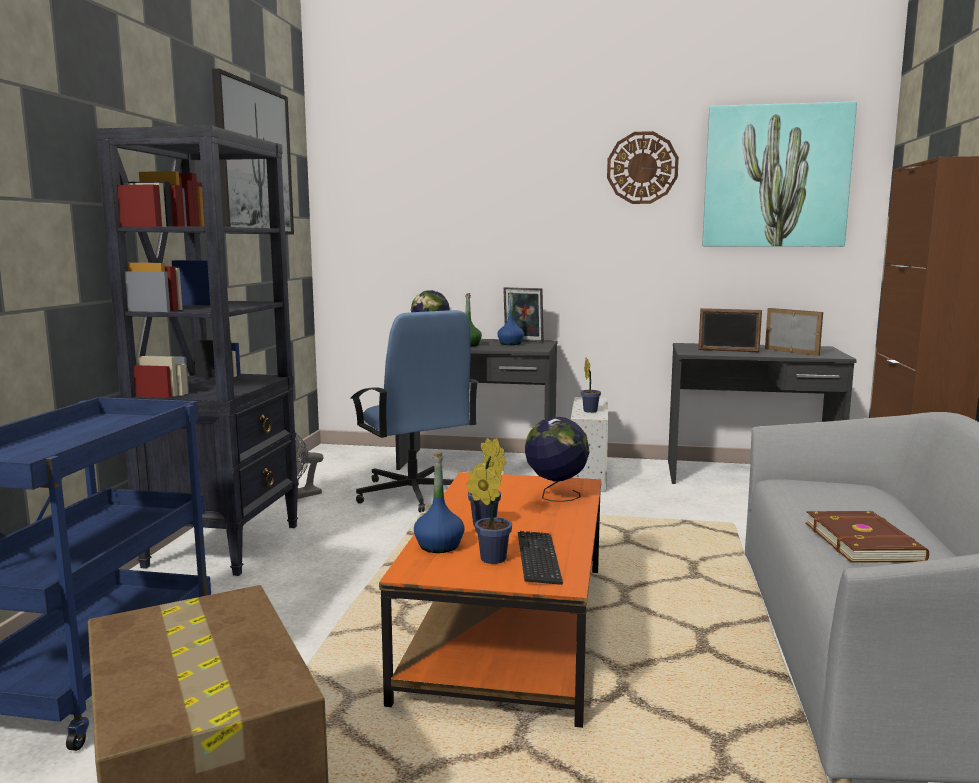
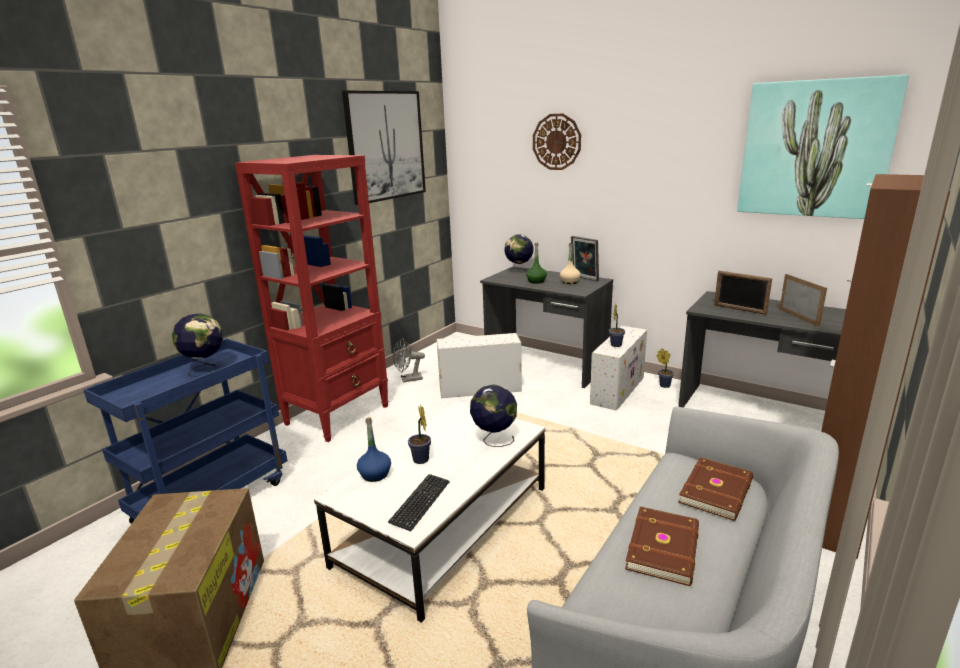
camera: 25 degrees right, 10 degrees up
(95, 431) = (205, 368): none -> globe
(225, 545) = (338, 415): black bookcase -> red bookcase
(413, 494) = (478, 389): blue office chair -> white storage box
(490, 558) = (393, 494): potted plant -> potted plant (663, 385)
(509, 630) = (444, 527): orange coffee table -> white coffee table
(510, 344) = (570, 282): blue bottle -> beige bottle
(642, 168) = (689, 139): wall clock -> wall clock (556, 142)
(853, 495) = (718, 491): none -> brown book

